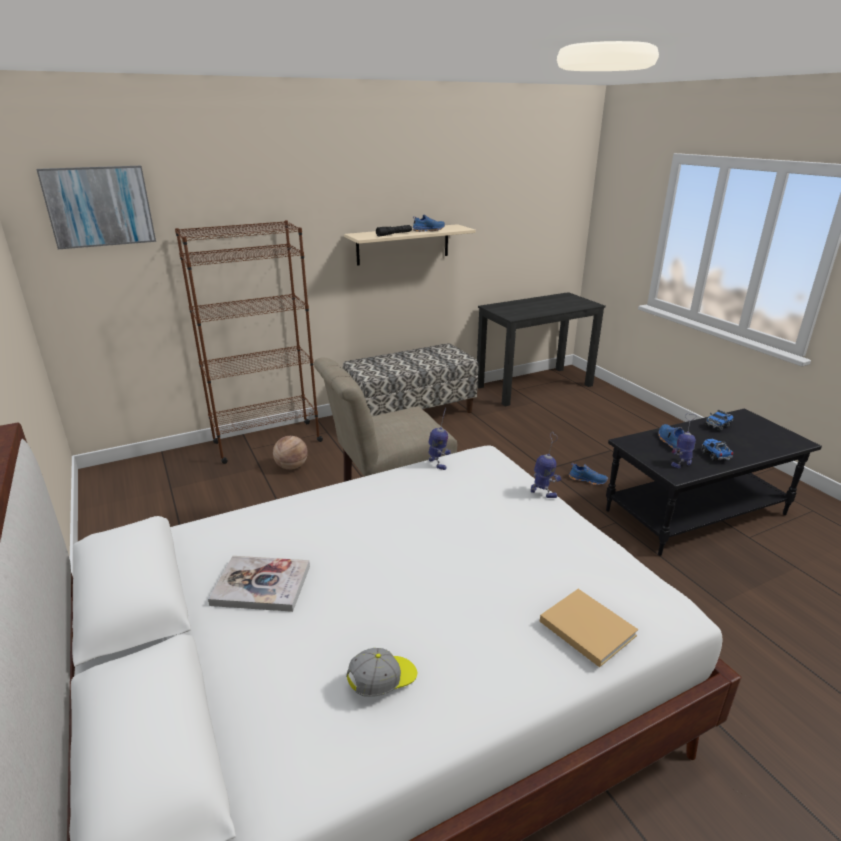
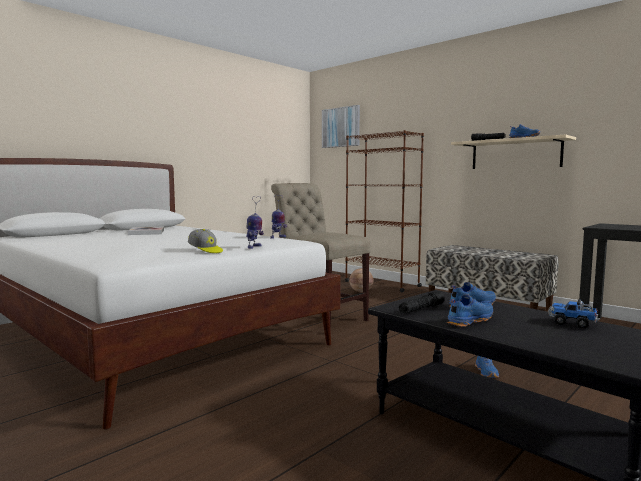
camera: 70 degrees right, 20 degrees down
(383, 681) = (76, 241): cap -> cap (206, 251)
(585, 627) = (100, 251): beige book -> none
(682, 464) = (421, 309): toy robot -> black flashlight
(715, 456) = (469, 321): toy truck -> blue shoe

